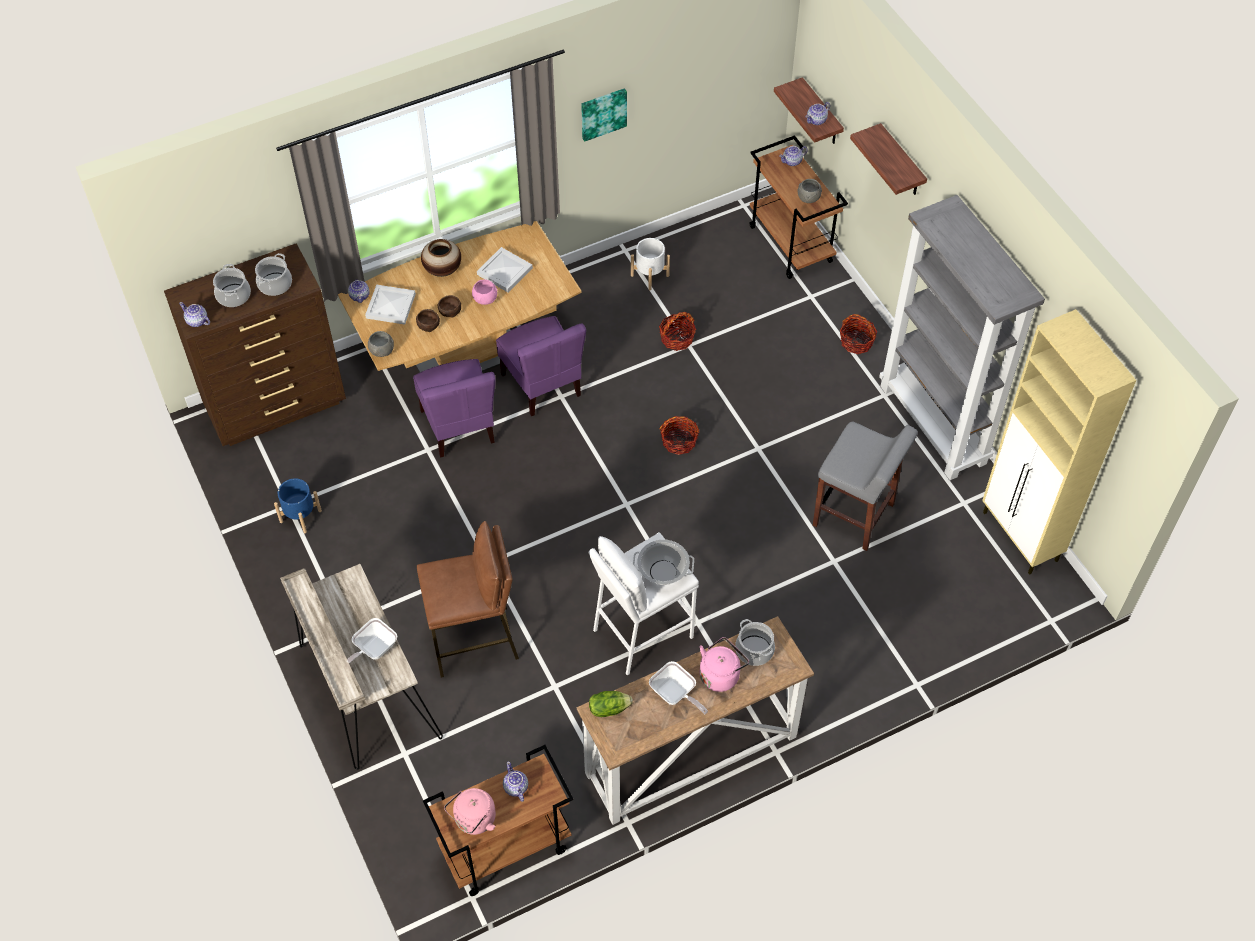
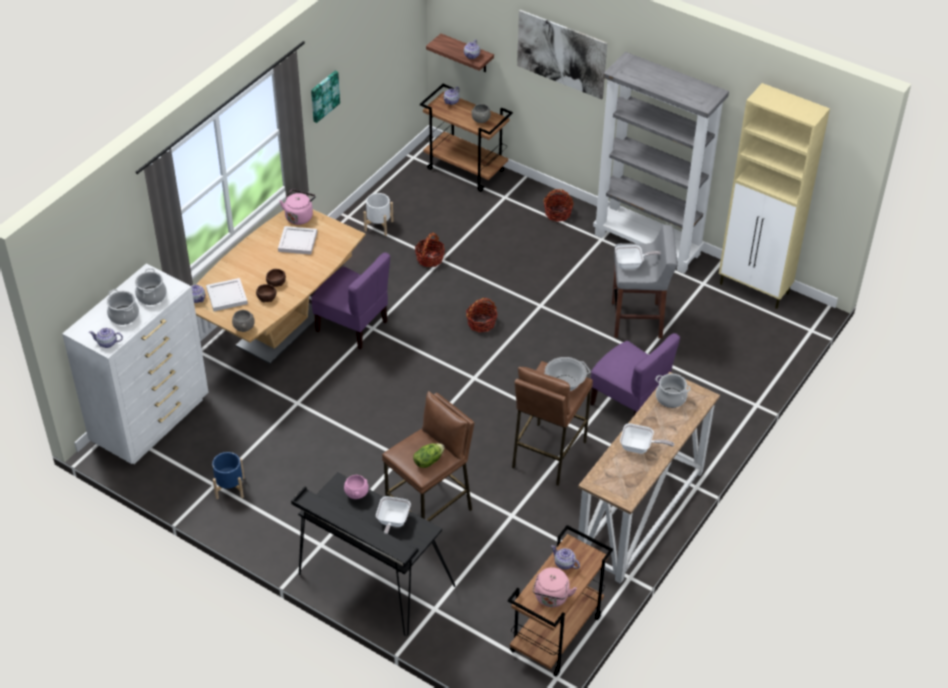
camera: 30 degrees left, 10 degrees down
(277, 405) = (152, 421): brown dresser -> white dresser
(365, 689) = (372, 580): beige desk -> black desk
(442, 269) = (248, 258): vase -> none
(459, 426) = (310, 378): purple chair -> purple chair (628, 403)
(485, 300) = (297, 265): pink bowl -> pink bowl (356, 494)
(609, 708) = (601, 475): lettuce -> lettuce (428, 461)
(642, 633) = (548, 454): white stool -> brown stool
(721, 674) = (660, 422): pink kettle -> pink kettle (299, 216)
(849, 455) = (631, 264): none -> frying pan
(901, 162) = (561, 54): shelf -> picture

